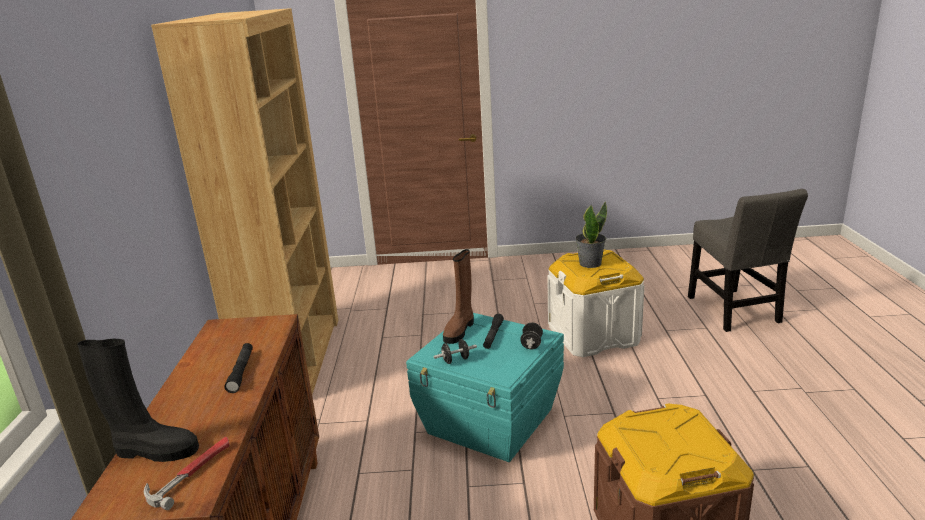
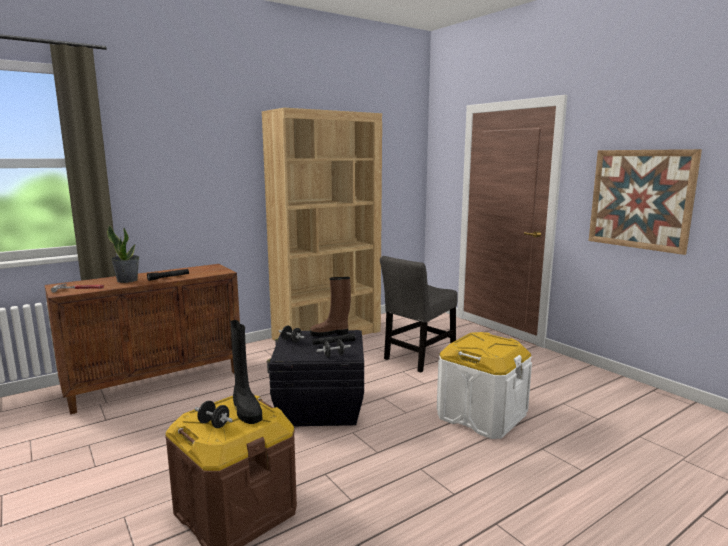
camera: 55 degrees right, 10 degrees down
(154, 451) = (96, 282): black boot -> black boot (245, 409)
(491, 422) = (319, 408): turquoise storage box -> black storage box
(582, 82) = (640, 199): none -> picture
(590, 263) = (480, 342): potted plant -> potted plant (127, 280)
(688, 451) = (214, 424): none -> black dumbbell
(734, 312) = (646, 482): grey chair -> grey chair (418, 358)

